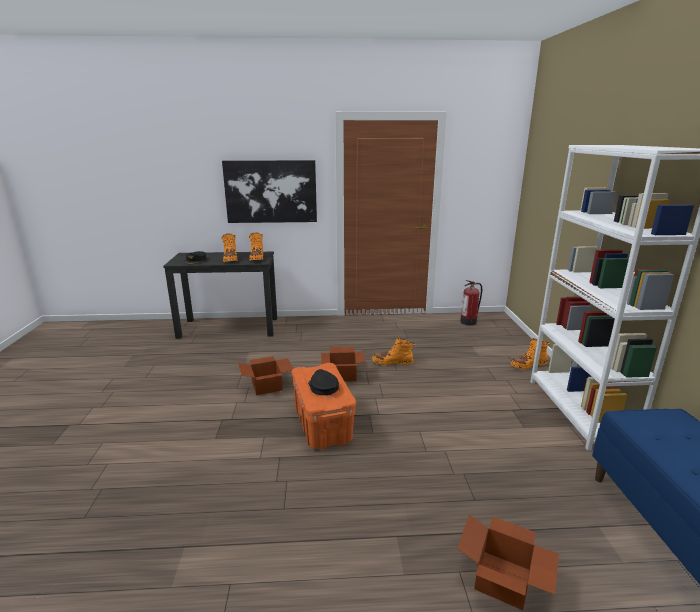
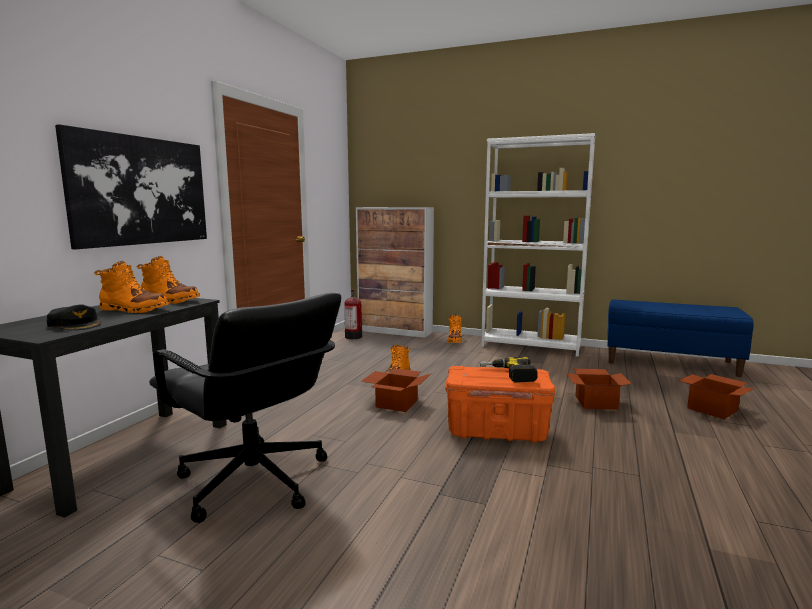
camera: 65 degrees left, 10 degrees down
(215, 364) = (253, 482): none -> black office chair
(268, 386) = (377, 449): cardboard box -> cardboard box (596, 402)
(323, 386) = (508, 375): black cap -> power drill
(511, 333) = (395, 331): none -> cabinet

